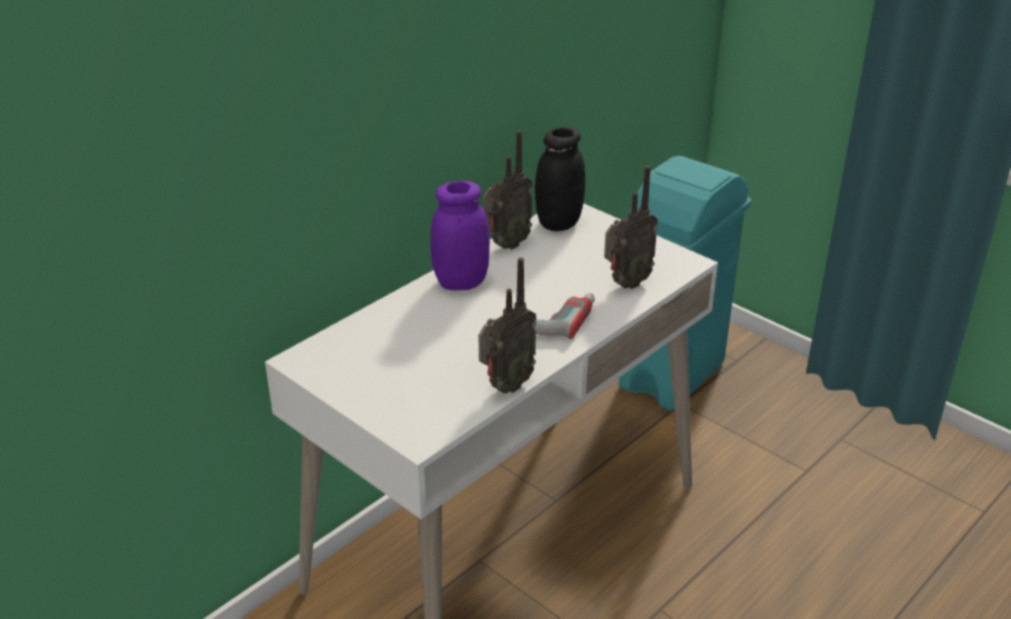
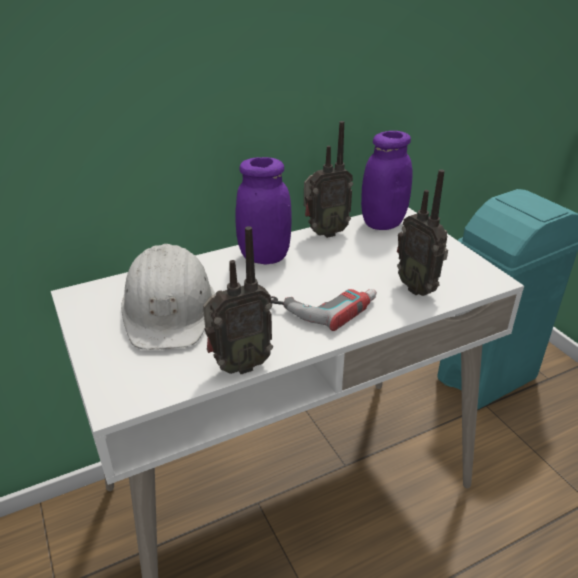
camera: 20 degrees right, 0 degrees up
(403, 351) = (169, 308): none -> white hard hat
(558, 222) = (382, 223): black jar -> purple jar
(625, 283) = (418, 288): radio -> radio turned 75 degrees clockwise

